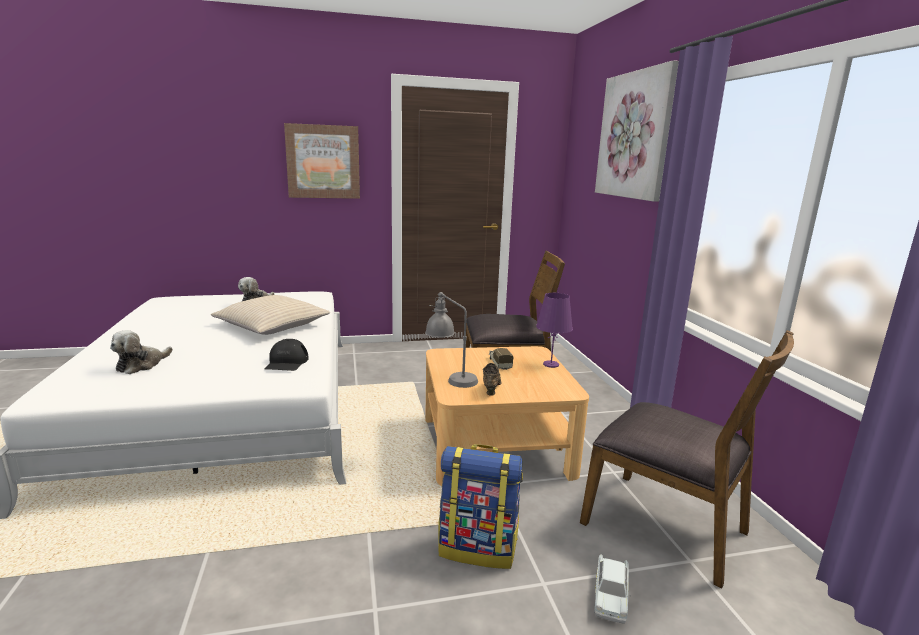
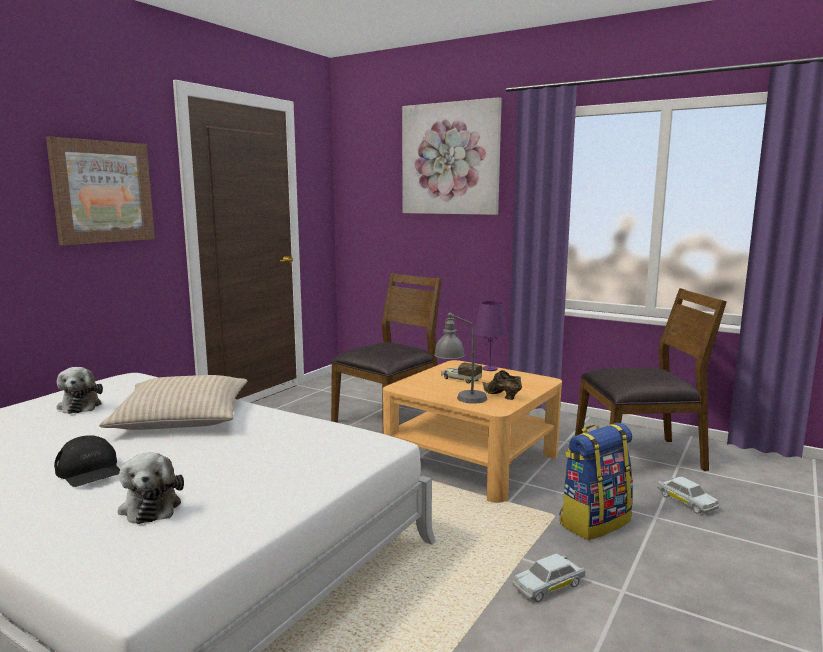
camera: 45 degrees left, 5 degrees down
(286, 362) = (313, 437): black cap -> black cap (90, 470)
(340, 563) = (548, 586): none -> white toy car

